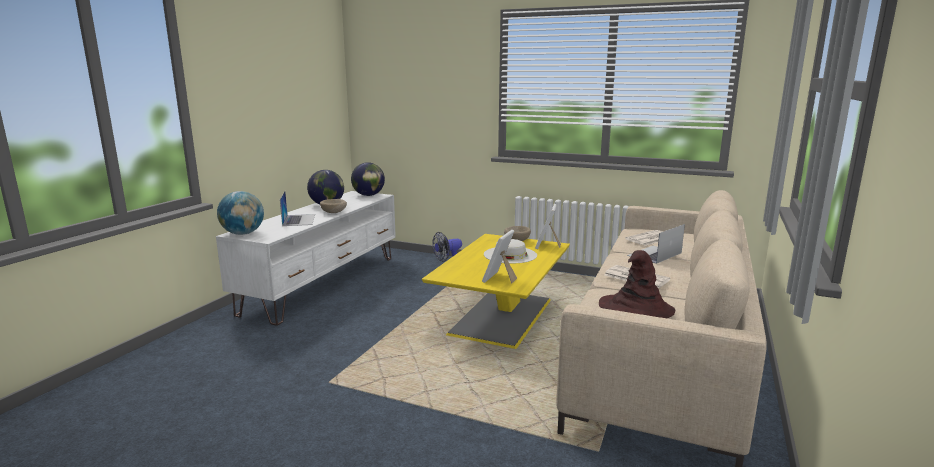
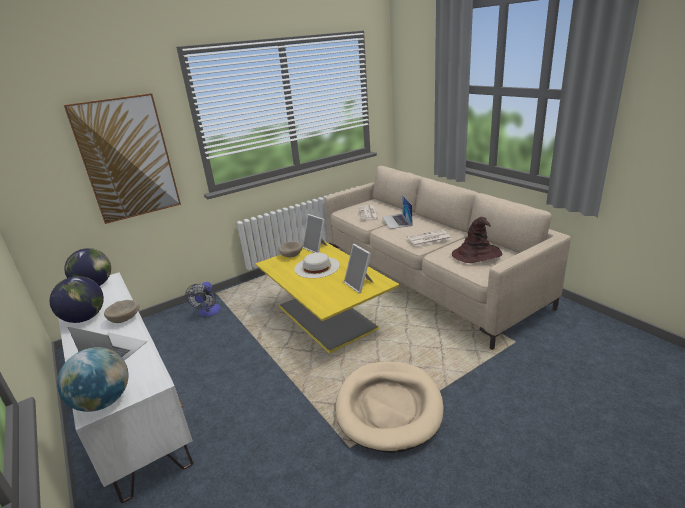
camera: 55 degrees left, 10 degrees up
(395, 388) = (389, 407): none -> beige dog bed
(437, 104) = (127, 159): none -> picture

